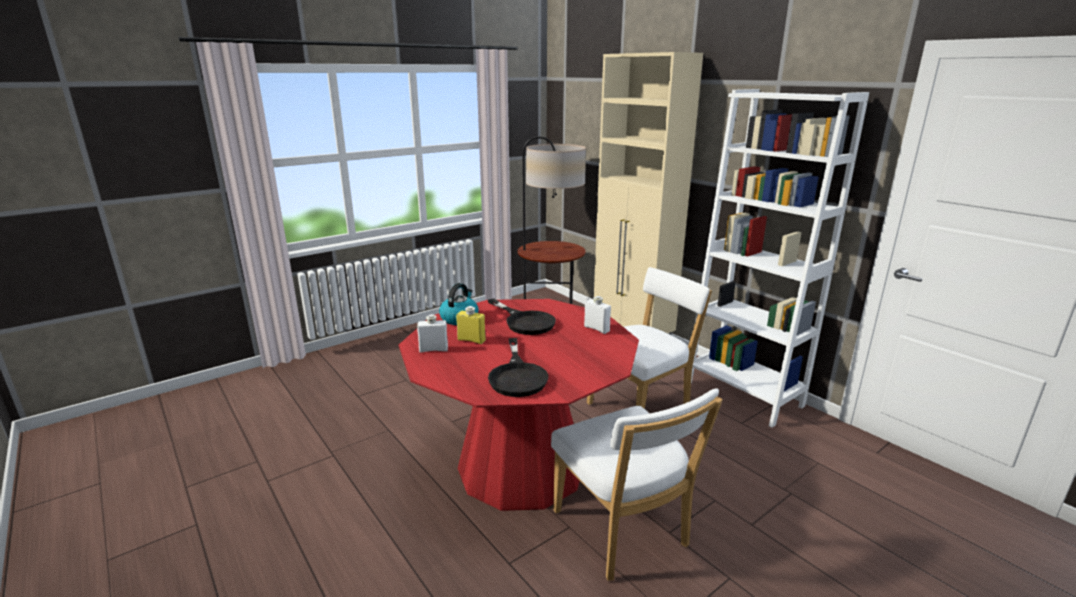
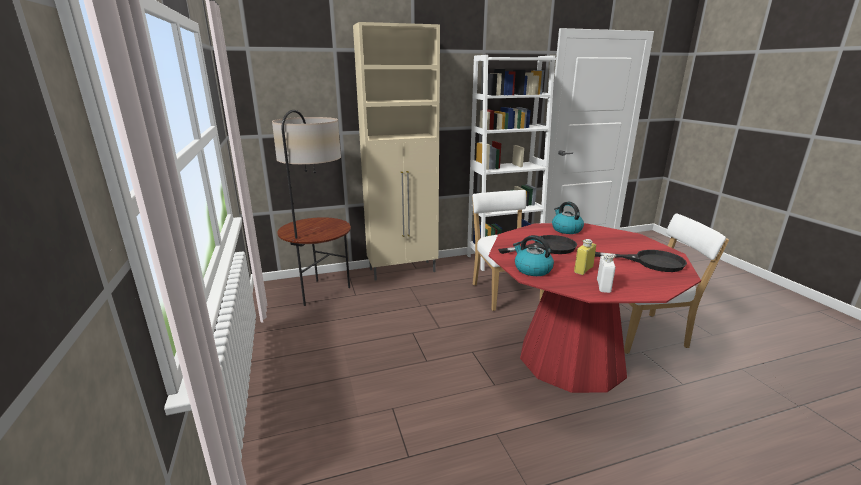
camera: 70 degrees left, 0 degrees up
(596, 329) = (566, 229): white bottle -> kettle

